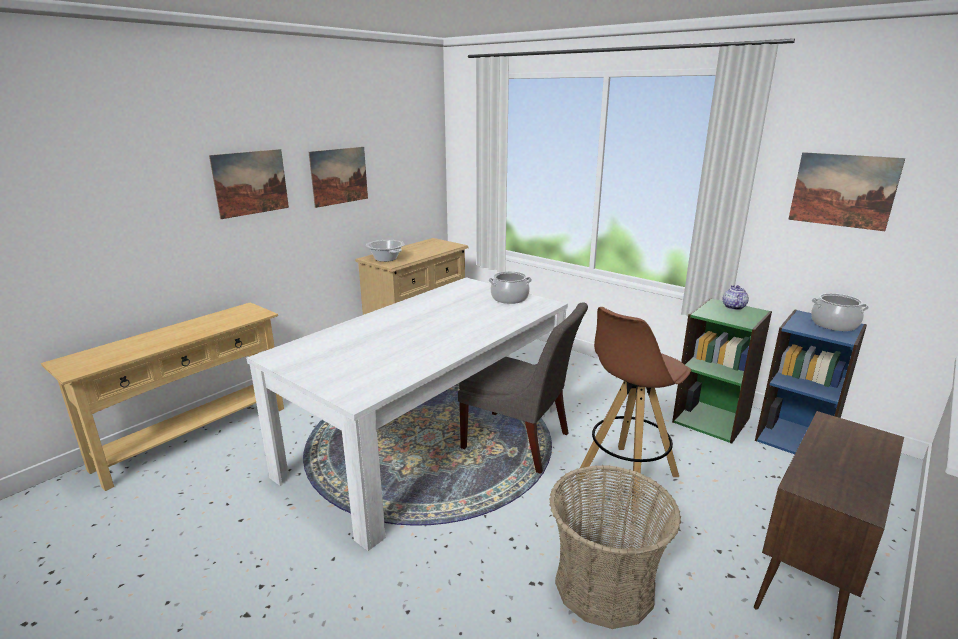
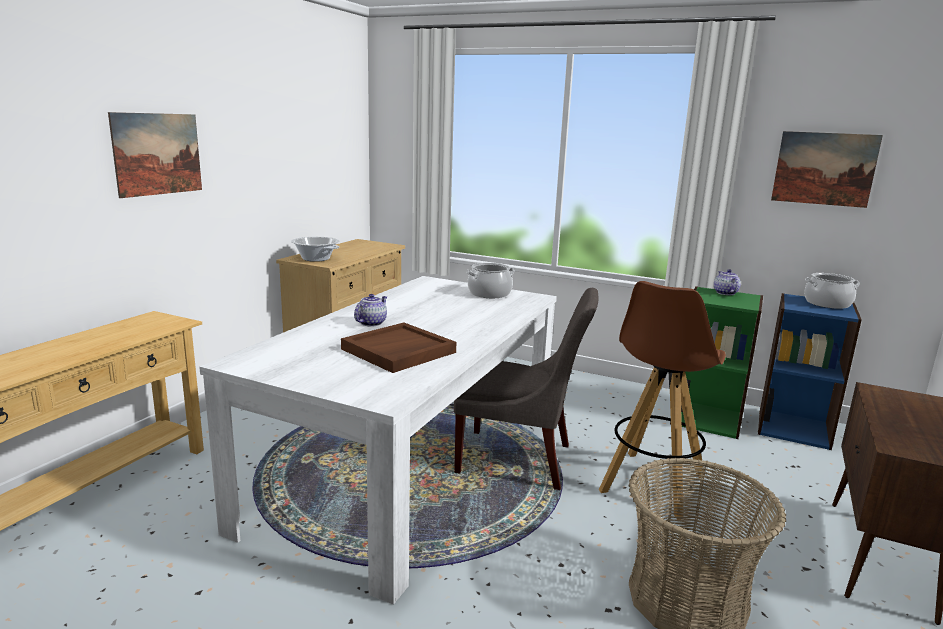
camera: 15 degrees left, 5 degrees down
(339, 176) = (259, 156): picture -> none
(393, 324) = (371, 323): none -> teapot
(396, 353) = (398, 351): none -> brown tray

